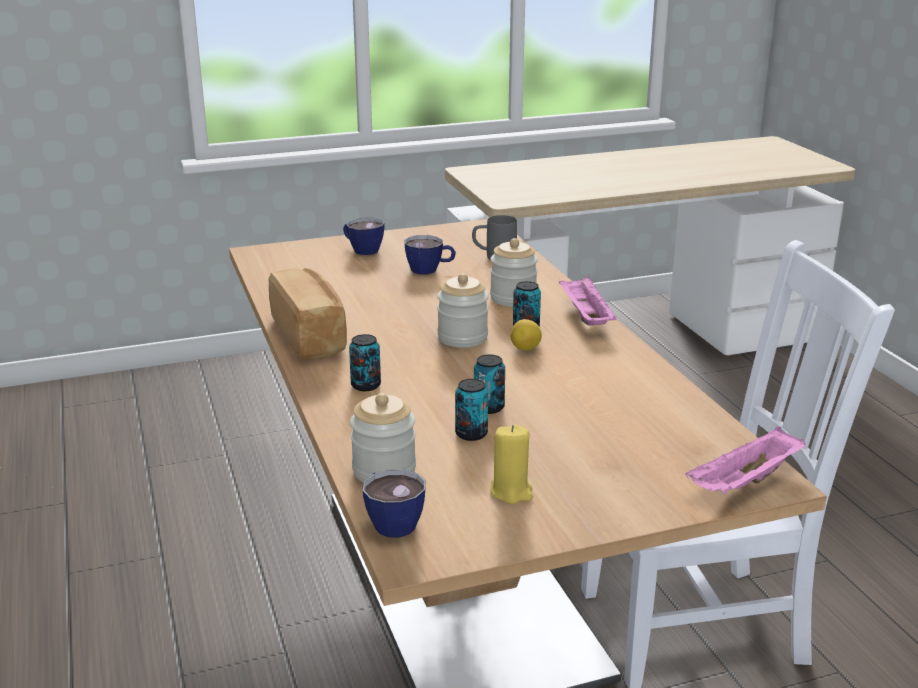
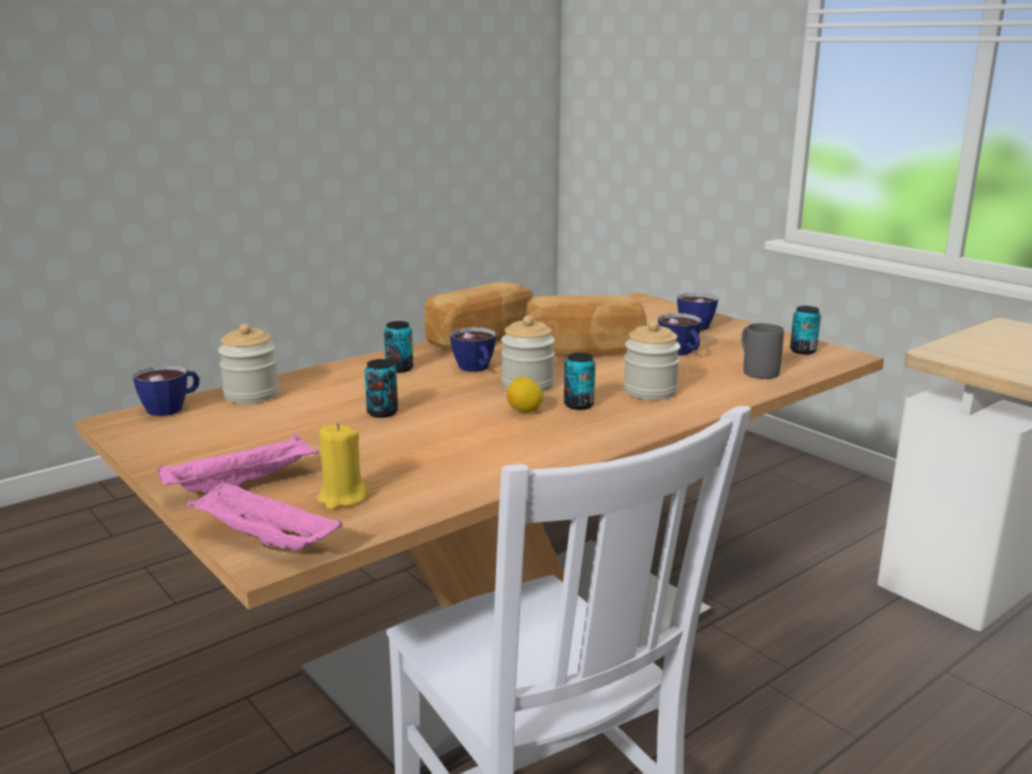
camera: 70 degrees right, 5 degrees down
(388, 301) = (584, 350): none -> bread
(400, 351) = (476, 369): none -> cup
(471, 434) = (327, 413): can -> can (803, 351)
(511, 491) = (225, 439): yellow candle -> yellow candle (342, 498)
(585, 316) = (639, 426): pink tray -> pink tray (244, 485)

